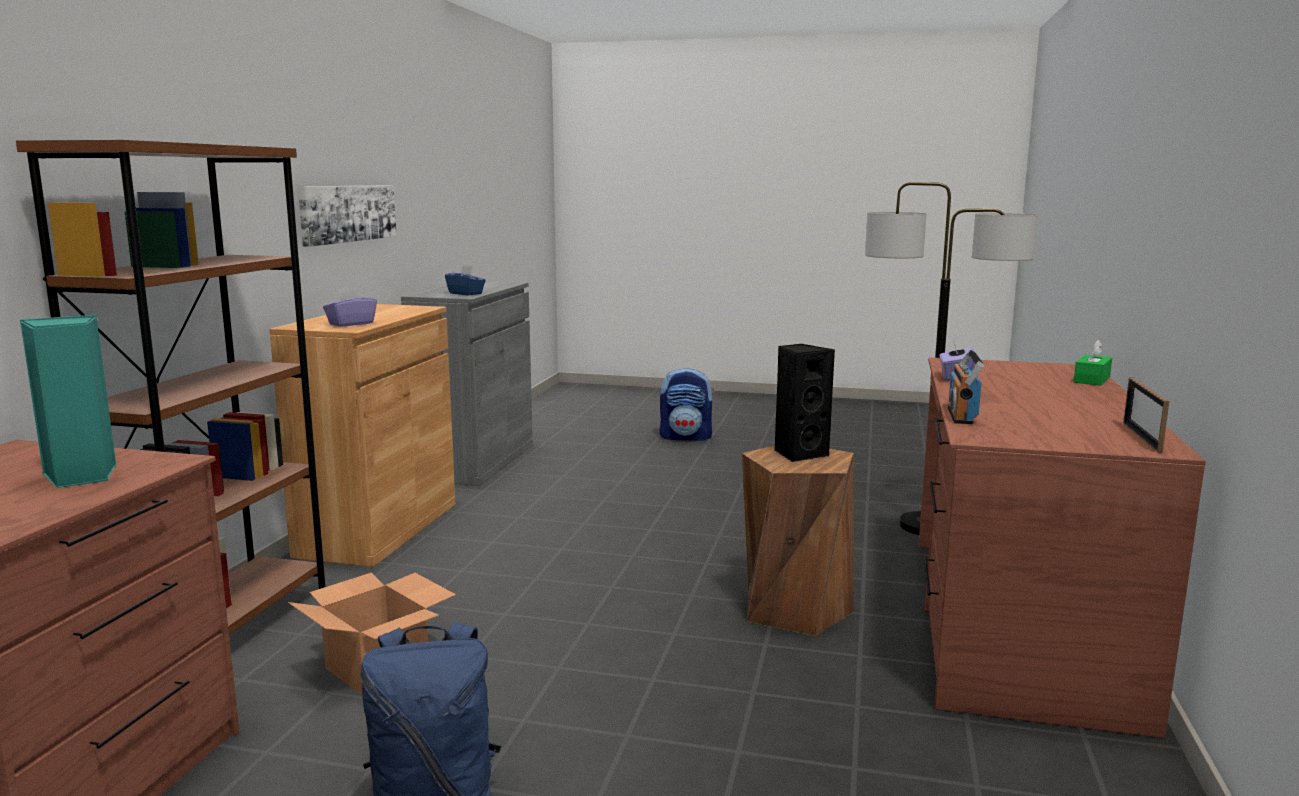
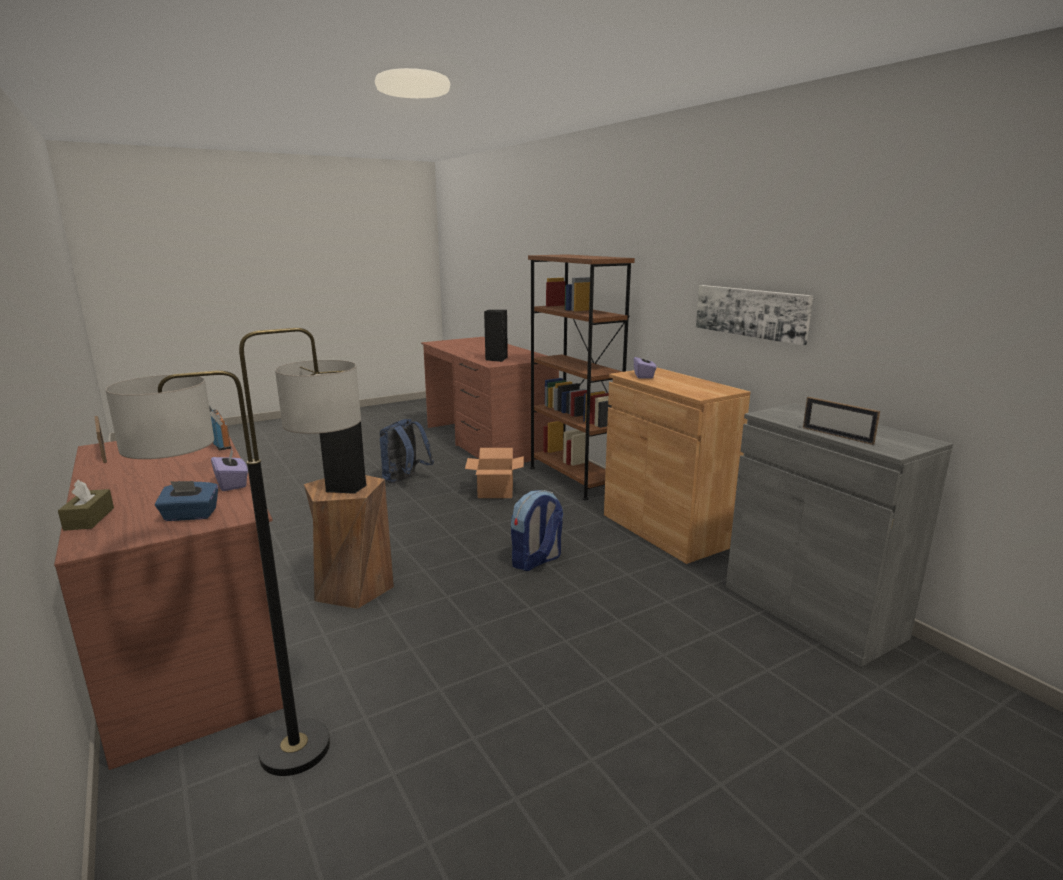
camera: 135 degrees right, 5 degrees up
(80, 476) = (496, 359): turquoise speaker -> black speaker
(466, 293) = (787, 418): blue tissue box -> blue tissue box (190, 515)
(497, 287) = (837, 435): none -> picture frame
(686, 437) = (821, 827): backpack -> backpack (536, 561)
(1091, 380) = (89, 519): green tissue box -> brown tissue box

